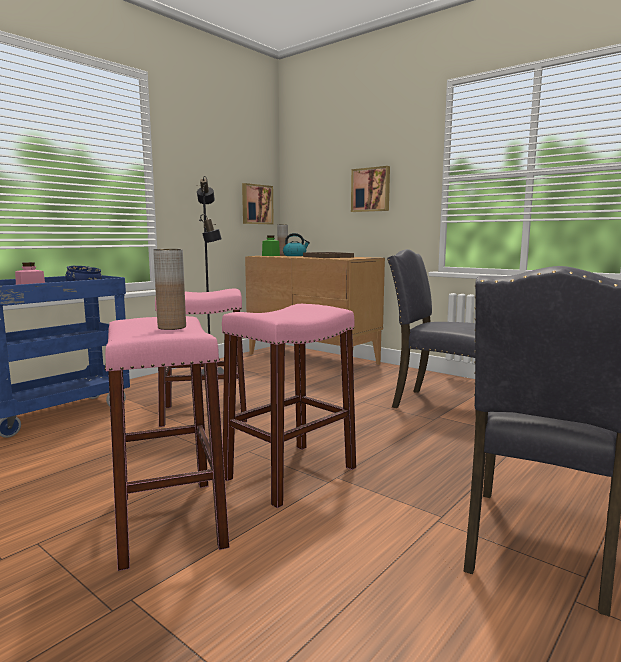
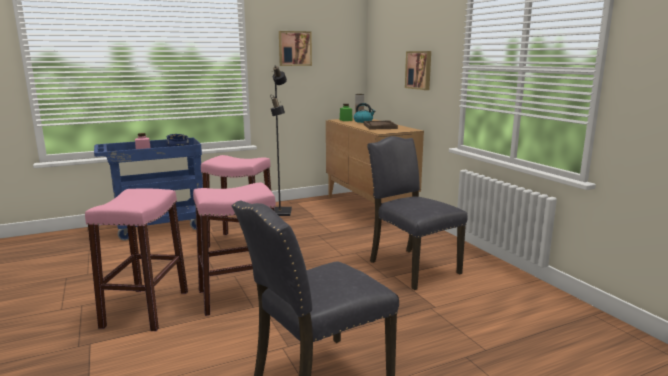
camera: 25 degrees right, 5 degrees up
(172, 327) = (140, 199): brown vase -> none
(256, 204) = (341, 76): picture -> picture (294, 48)

